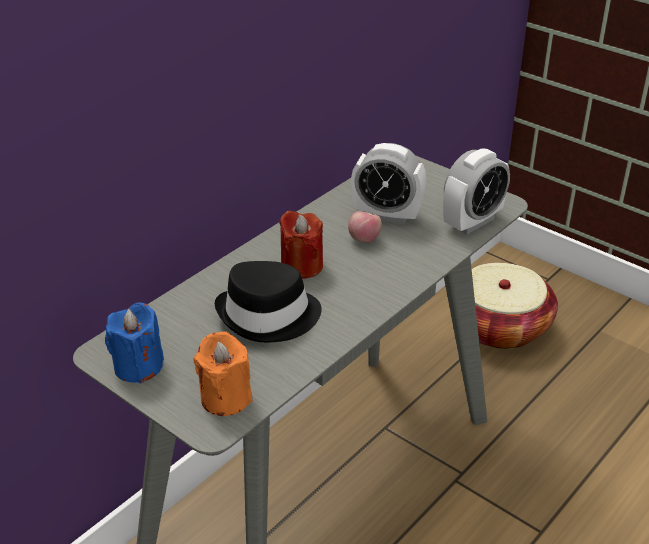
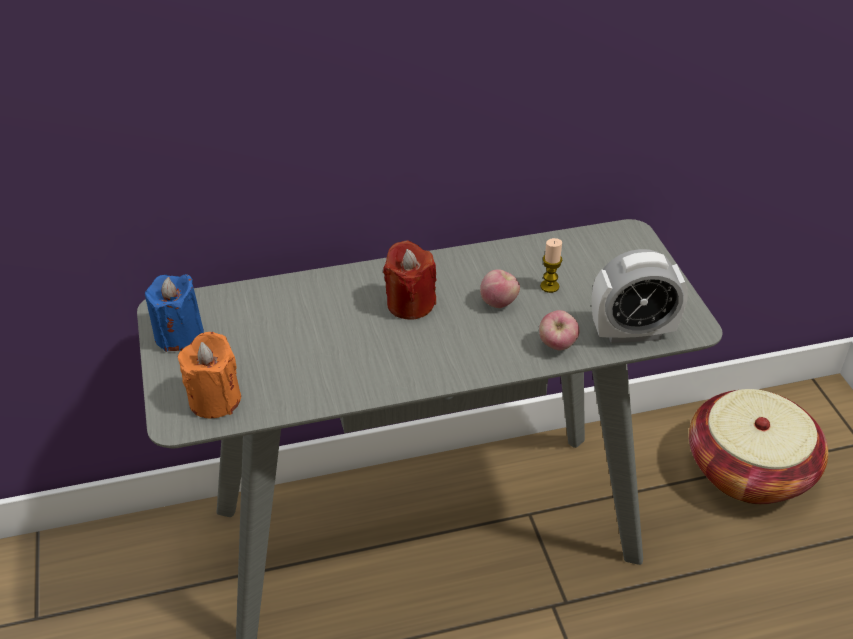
camera: 35 degrees right, 5 degrees up
(269, 316) = (329, 340): black hat -> none
(387, 215) = (549, 286): alarm clock -> candle
(434, 250) = (557, 345): none -> apple

